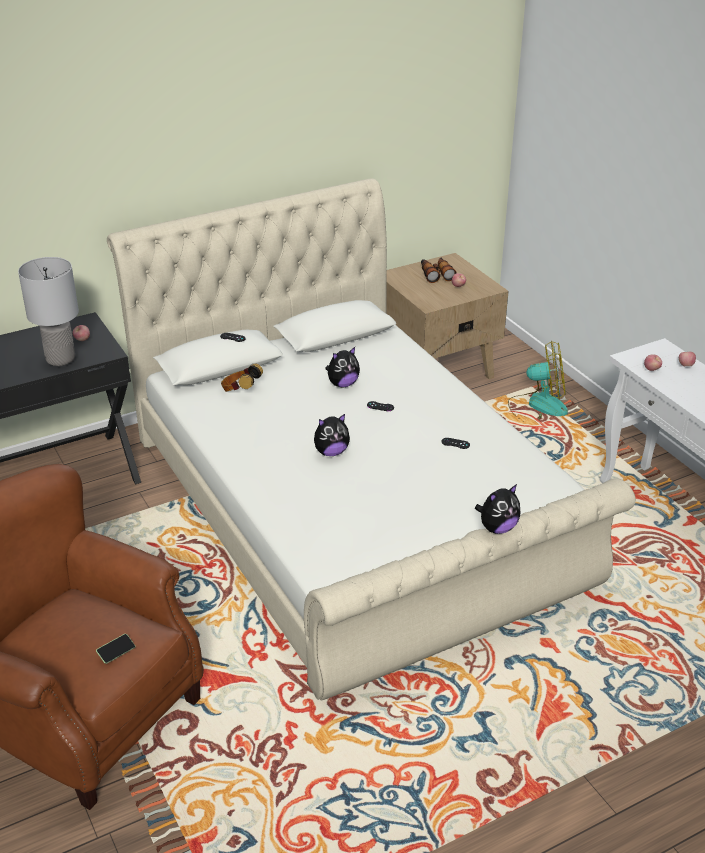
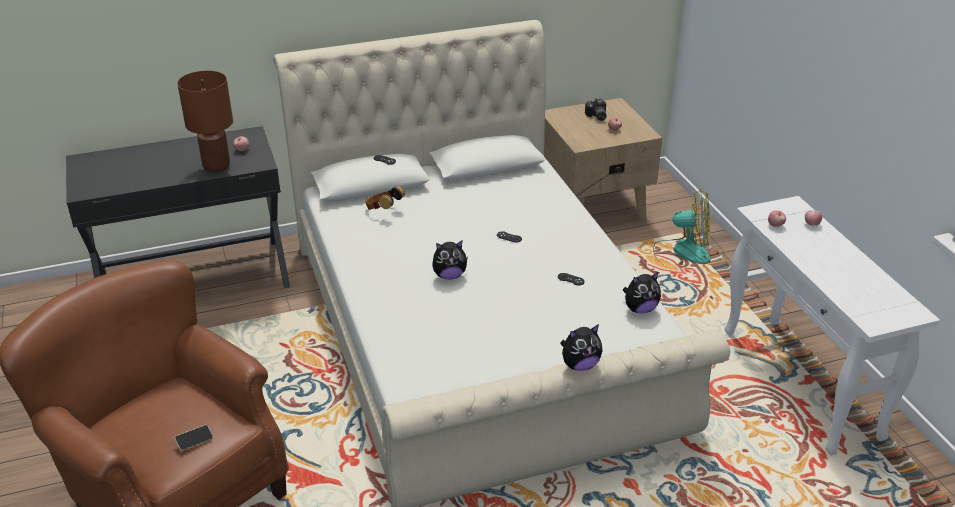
camera: 10 degrees right, 0 degrees up
(61, 361) = (217, 167): grey table lamp -> brown table lamp
(342, 384) = (480, 213): plush toy -> plush toy (640, 309)
(436, 274) = (596, 116): binoculars -> camera

